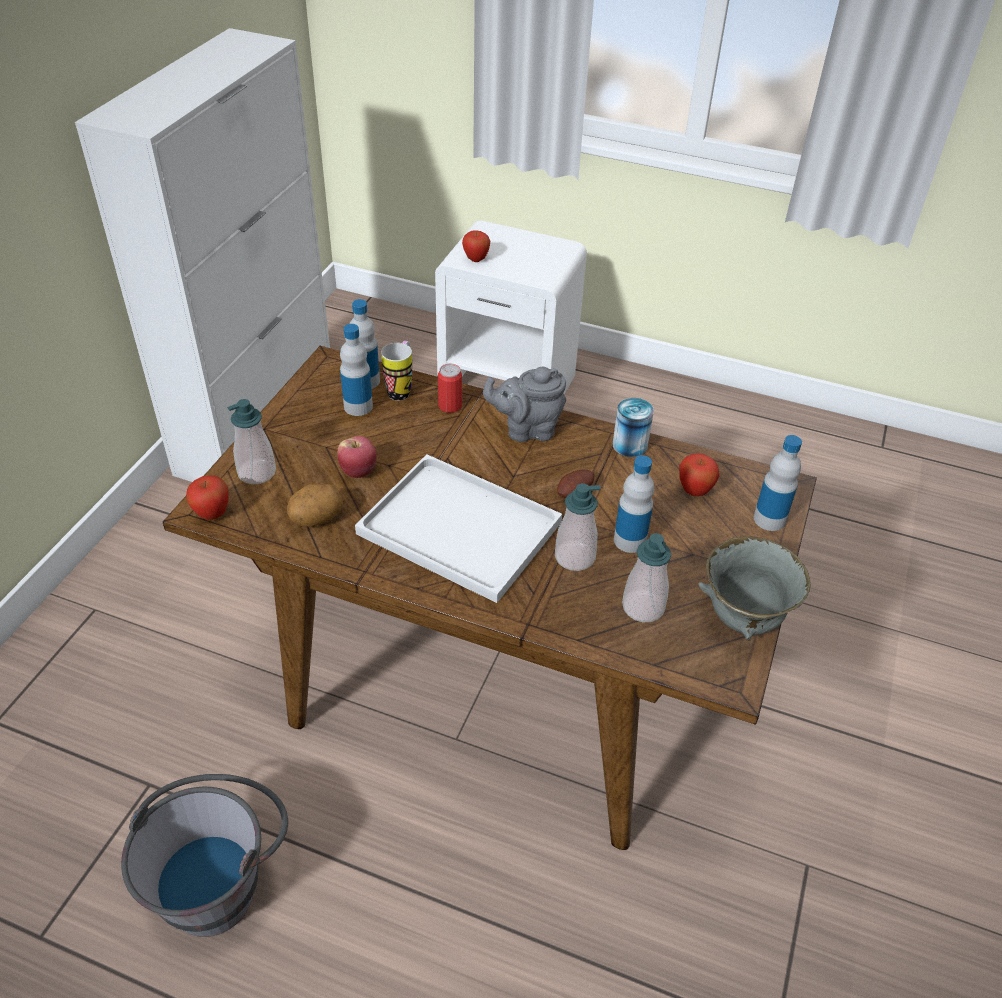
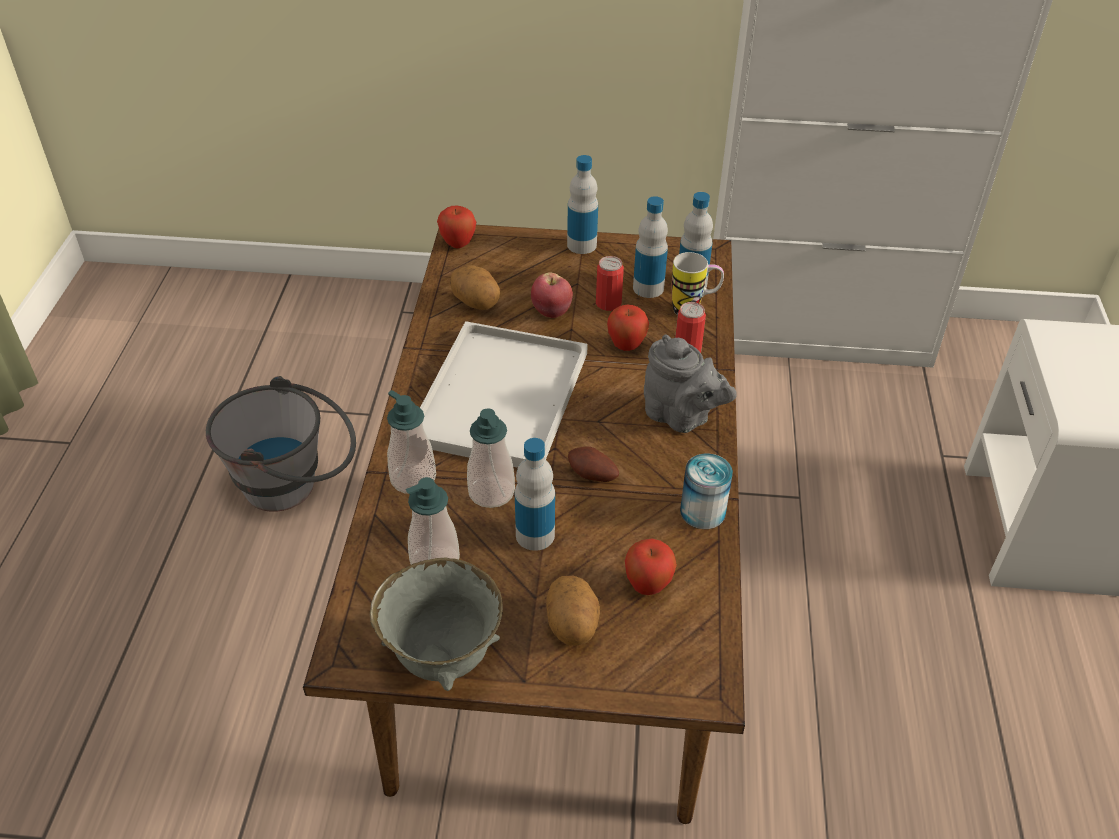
camera: 75 degrees right, 0 degrees up
(257, 472) = (521, 253): soap dispenser -> soap dispenser (413, 479)
(366, 434) = (608, 303): none -> can
(476, 259) = (1063, 344): apple -> apple (626, 346)
(527, 430) = (681, 417): grey teapot -> grey teapot turned 150 degrees clockwise
(724, 539) = (572, 625): none -> potato
(769, 519) = (629, 672): bottle -> bottle (581, 245)

